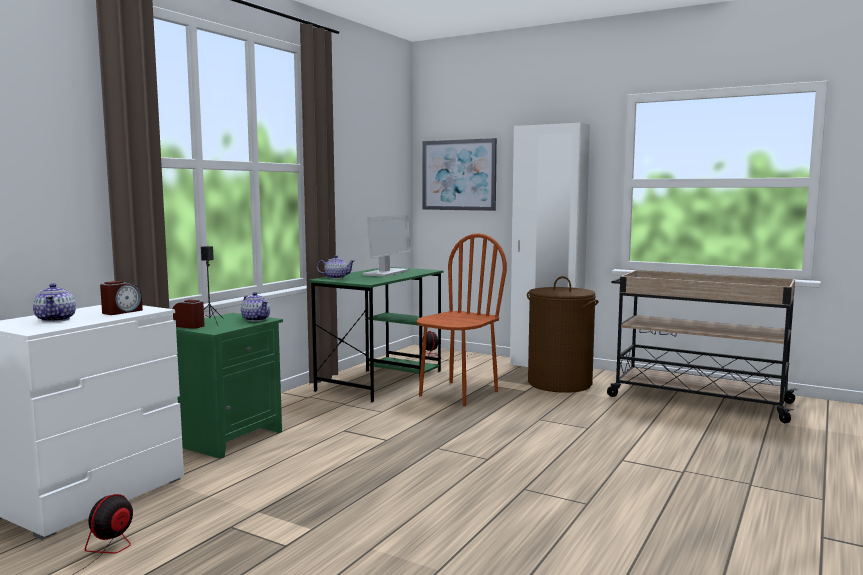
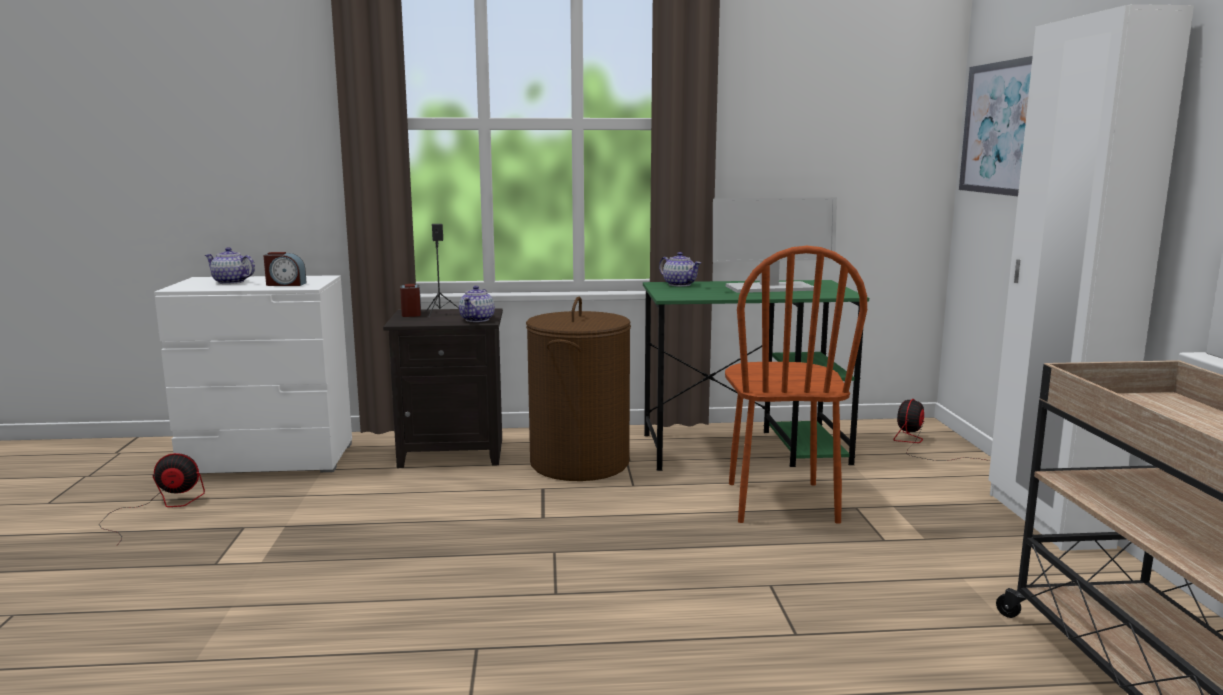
camera: 55 degrees right, 5 degrees up
(56, 319) = (231, 282): teapot -> teapot turned 75 degrees clockwise
(229, 437) = (453, 452): green nightstand -> black nightstand
(458, 393) = (780, 502): brown chair -> brown chair turned 90 degrees clockwise
(559, 383) = (977, 554): brown laundry basket -> brown laundry basket (579, 463)

